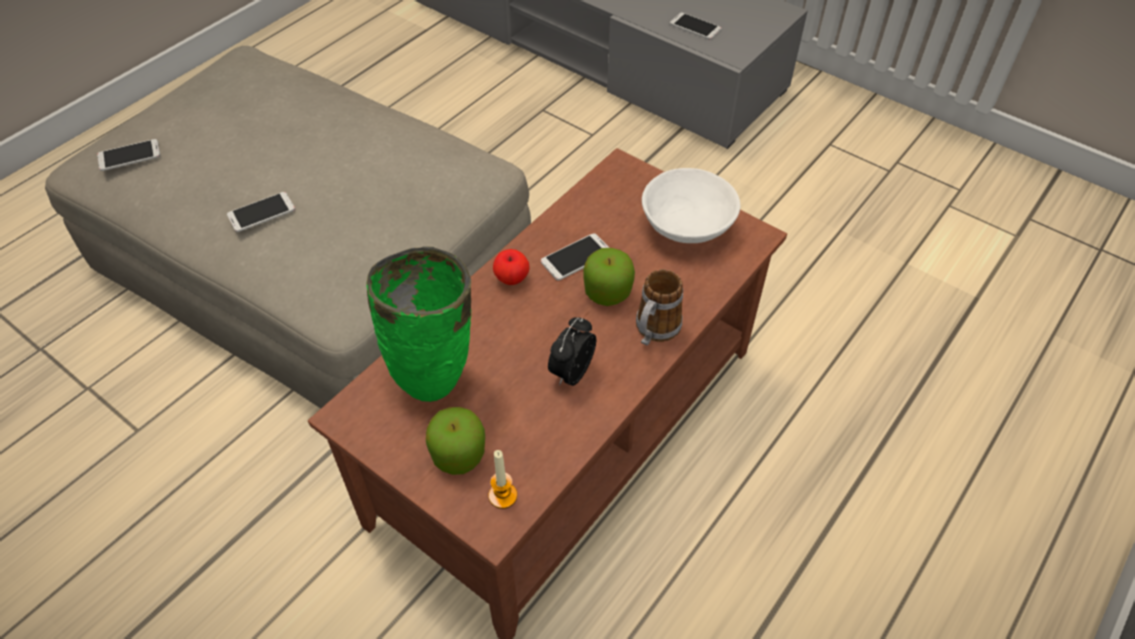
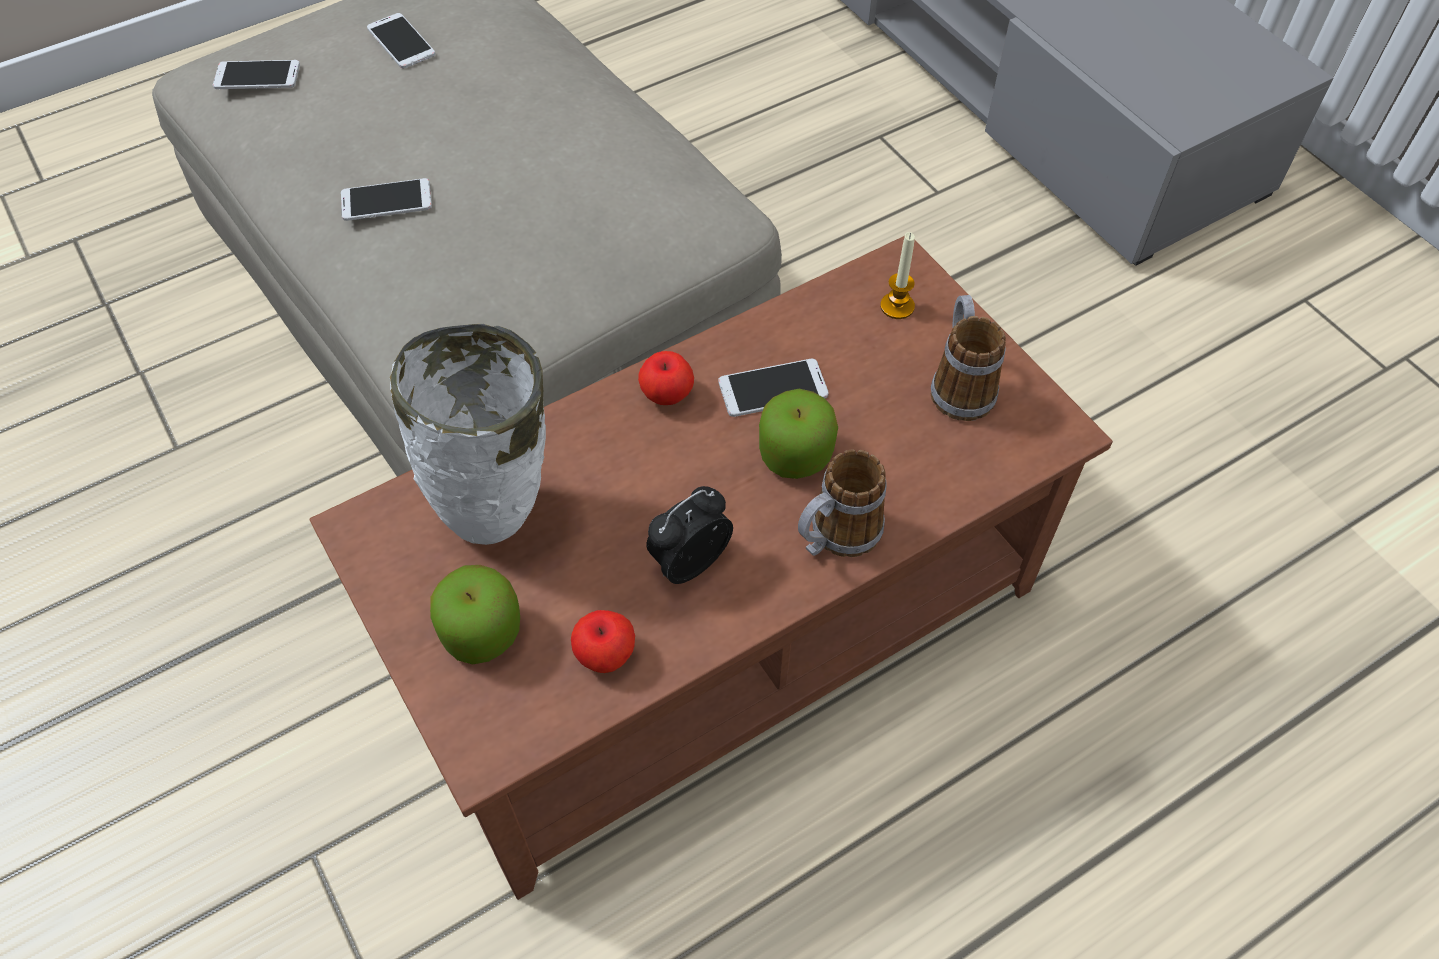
camera: 20 degrees right, 5 degrees up
(437, 378) = (500, 512): green vase -> white vase
(503, 496) = (514, 713): candle -> candle (897, 306)
(544, 442) = (605, 654): none -> apple
(686, 225) = (959, 384): white bowl -> mug
(695, 26) = (1136, 64): phone -> phone (401, 41)

